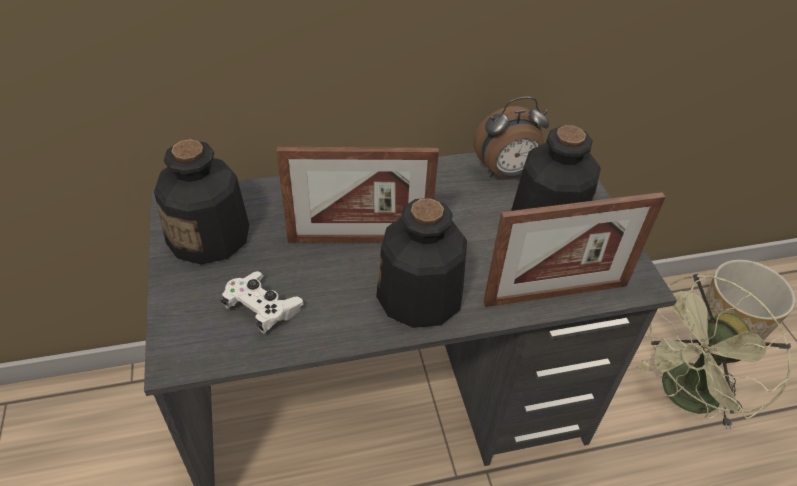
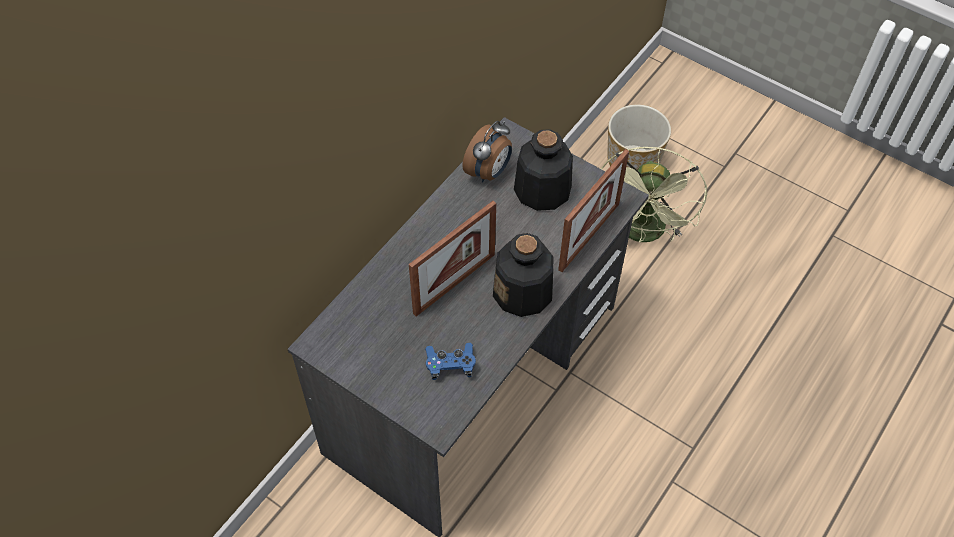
camera: 40 degrees left, 10 degrees up
(210, 236) = (365, 348): bottle -> none
(262, 309) = (450, 365): white game controller -> blue game controller

